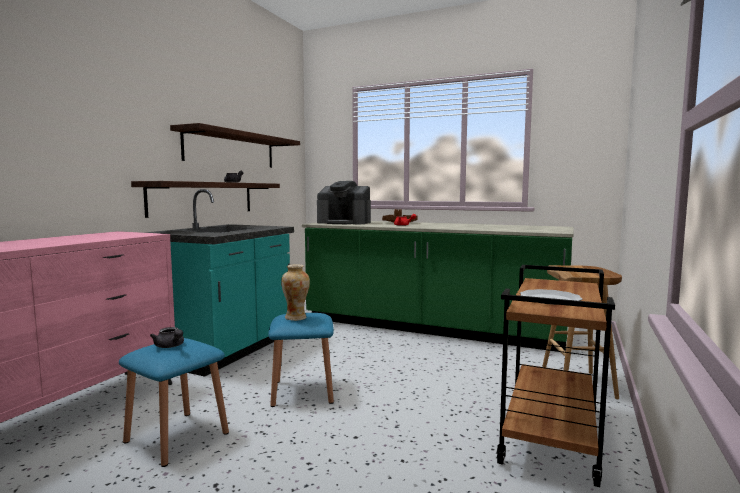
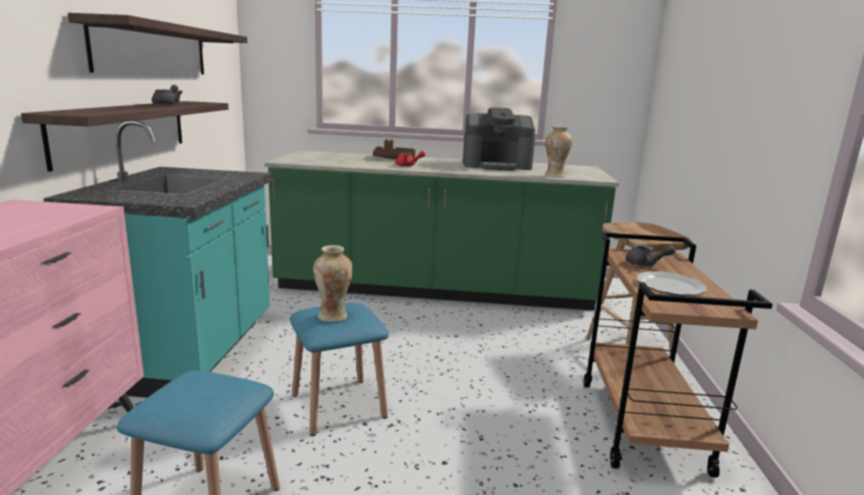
camera: 20 degrees left, 10 degrees up
(170, 346) = (198, 393): grey teapot -> grey teapot (645, 264)
(344, 222) = (320, 158): coffee machine -> coffee machine (497, 165)
(518, 230) = (555, 176): none -> vase

